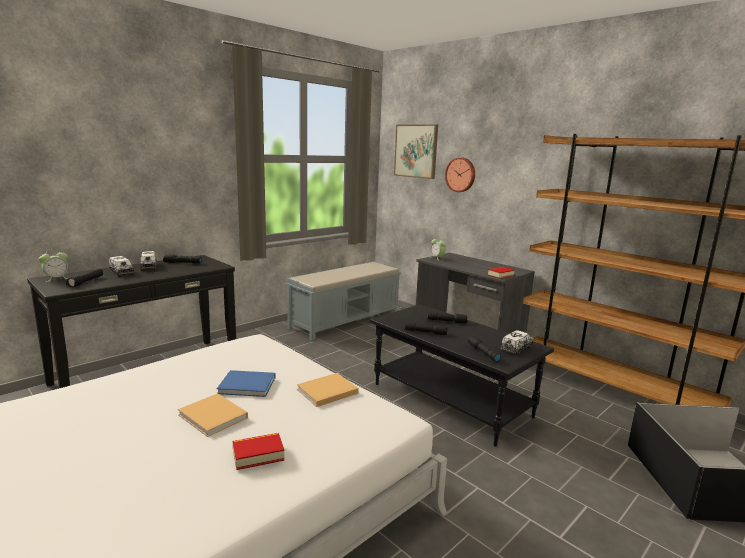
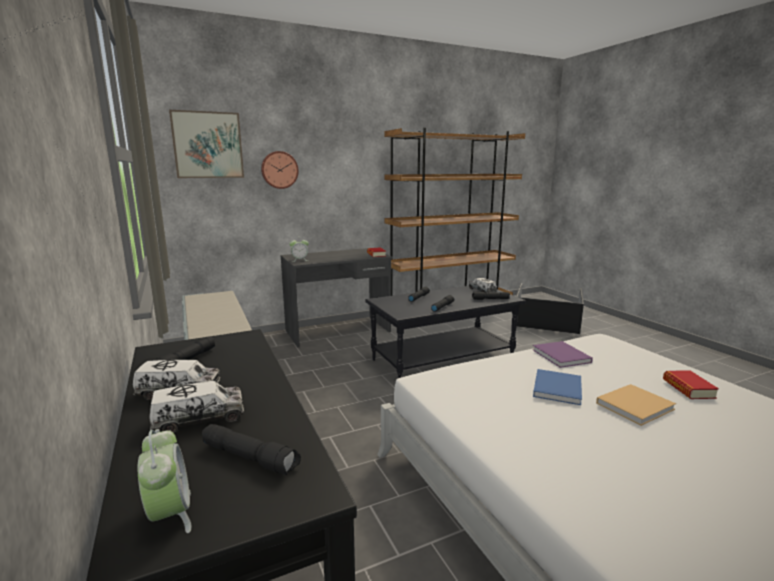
camera: 70 degrees left, 0 degrees up
(326, 392) = (562, 356): beige book -> purple book

